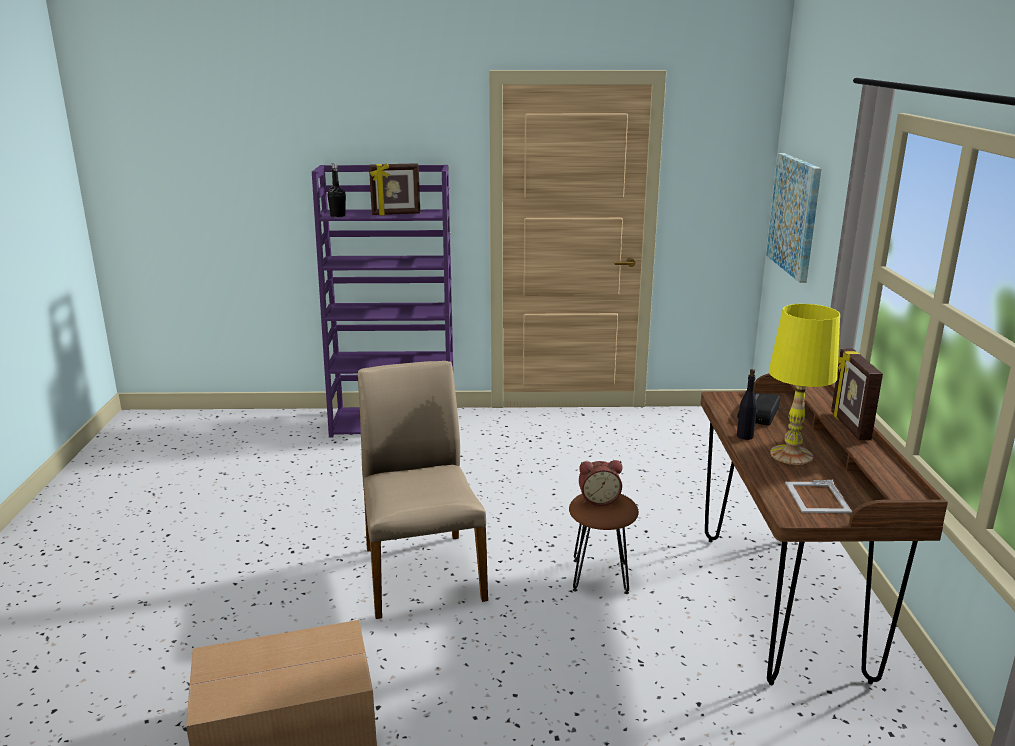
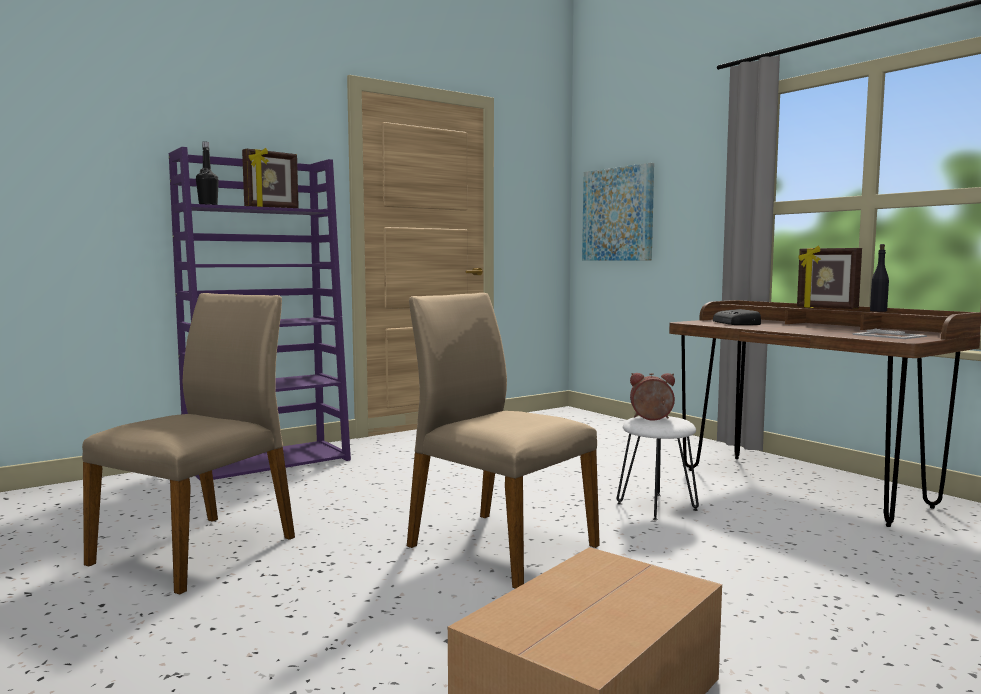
camera: 35 degrees left, 15 degrees down
(255, 505) = (198, 550): none -> beige chair
(598, 500) = (651, 419): alarm clock -> alarm clock turned 135 degrees counterclockwise
(599, 576) = (656, 507): brown stool -> white stool
(745, 436) = (762, 328): black bottle -> black bottle (878, 311)
(791, 455) = (814, 329): yellow table lamp -> none

